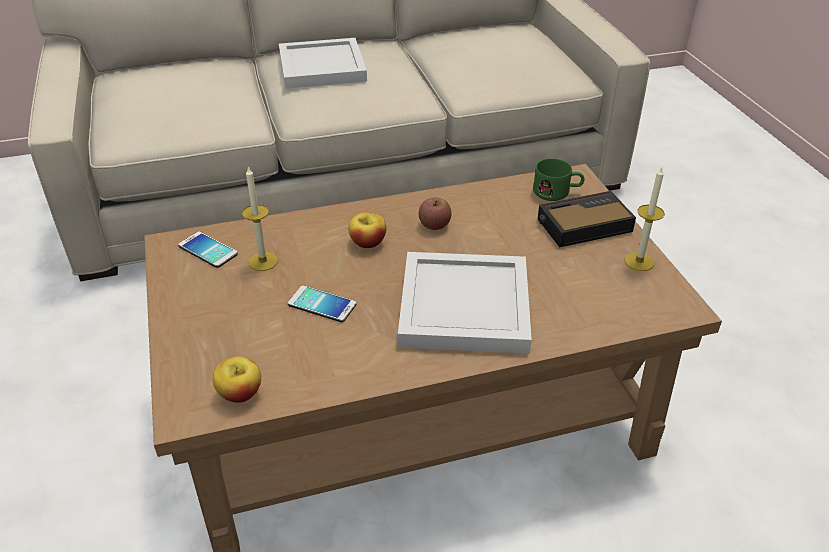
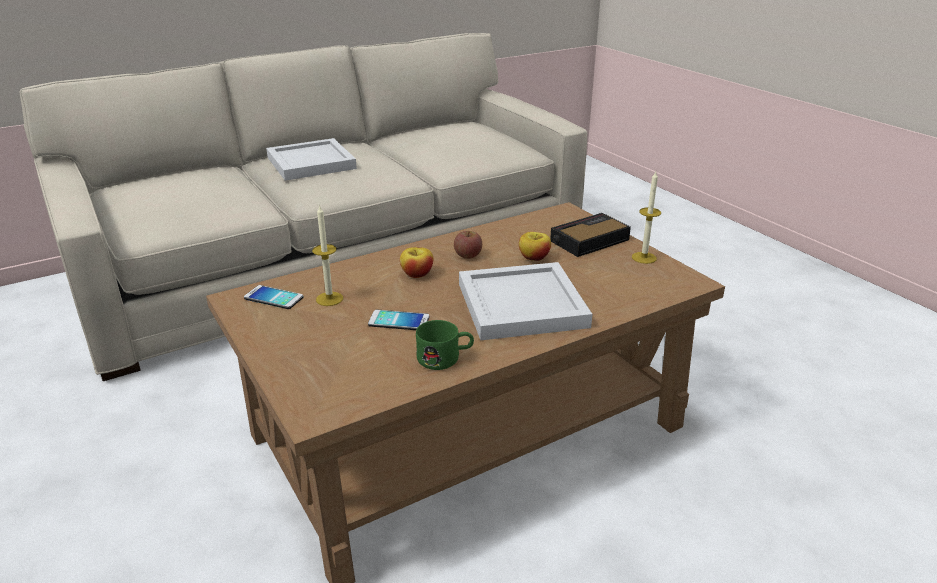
camera: 15 degrees left, 10 degrees down
(240, 393) = (357, 393): apple -> apple (534, 258)
(557, 192) = (557, 222): green mug -> green mug (445, 358)

